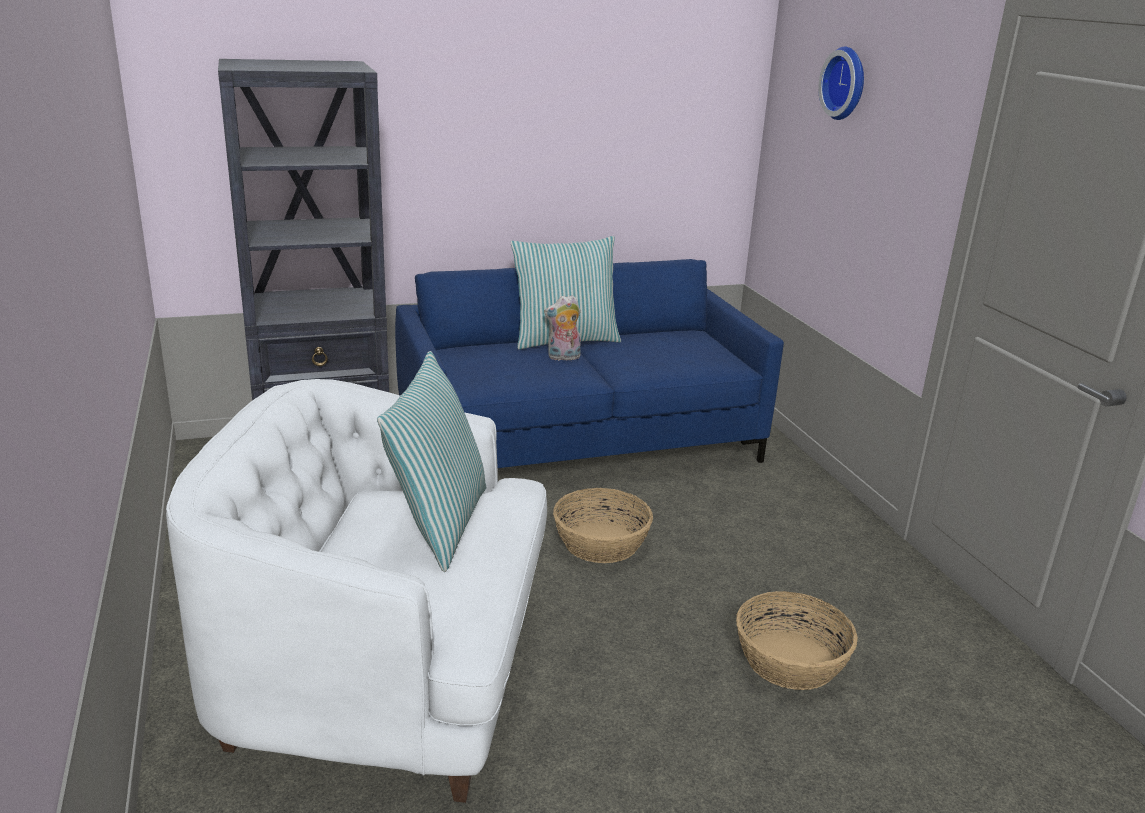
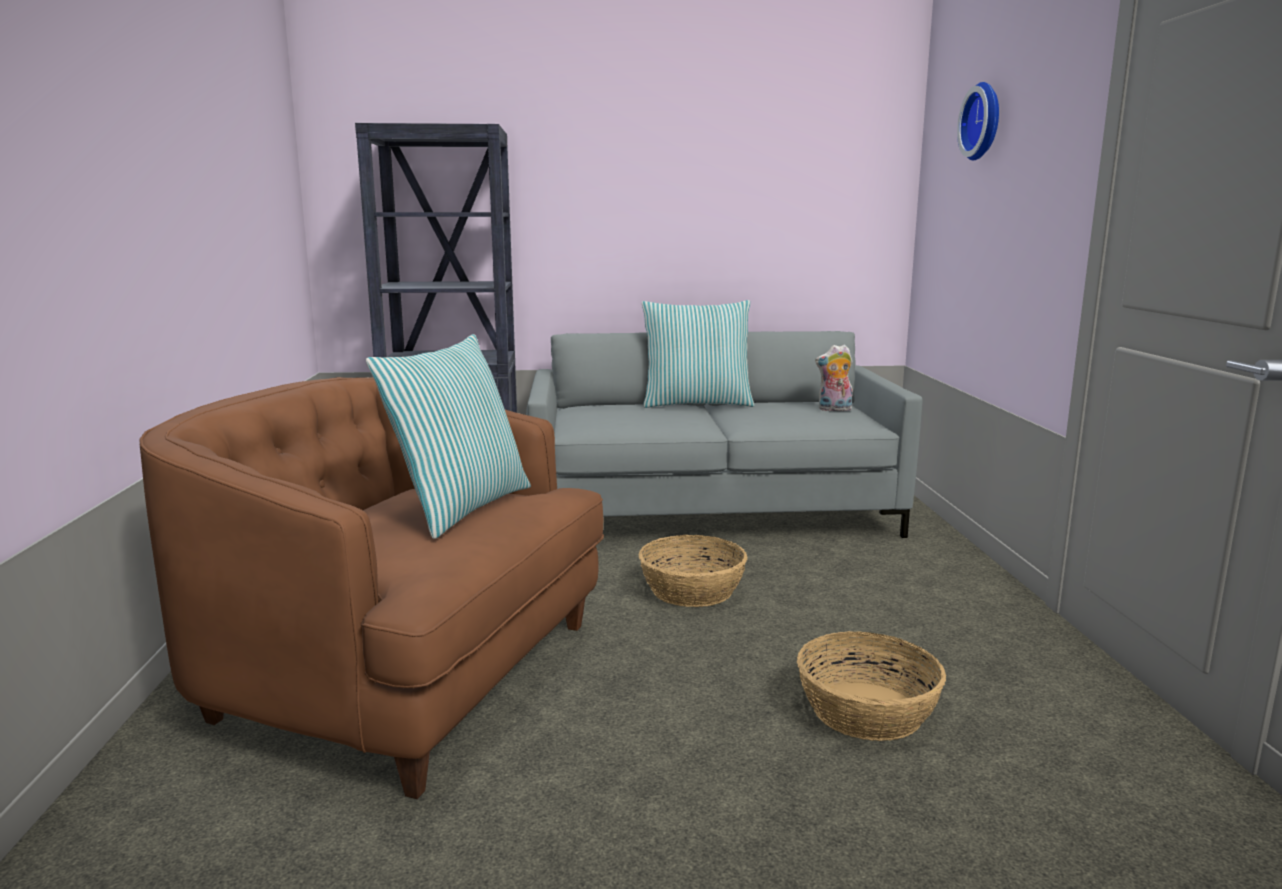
camera: 15 degrees right, 10 degrees down
(386, 674) = (406, 676): white armchair -> brown armchair
(563, 358) = (686, 414): plush toy -> plush toy (834, 410)
(579, 442) = (710, 512): blue sofa -> grey sofa

